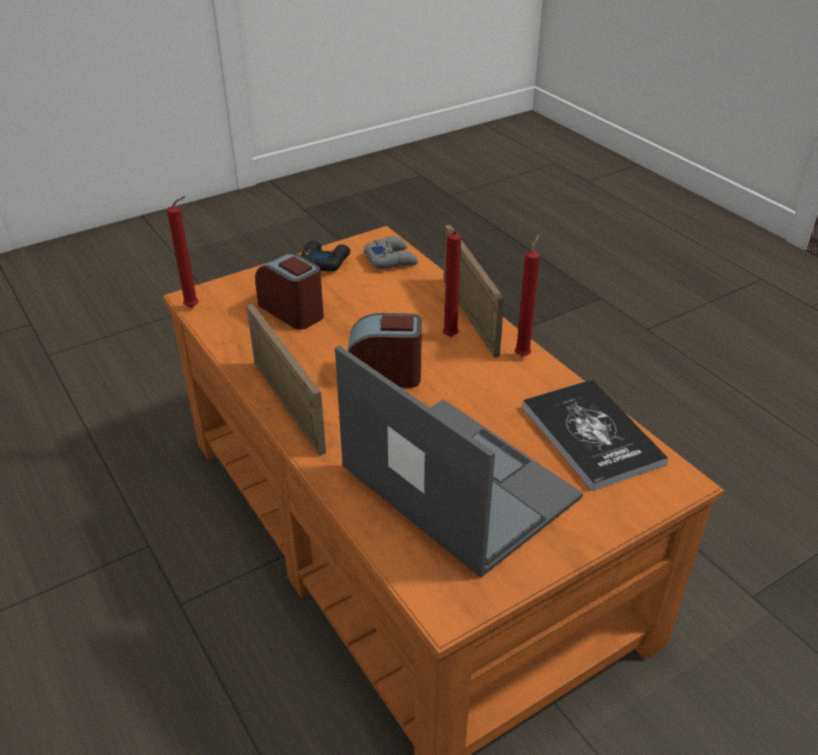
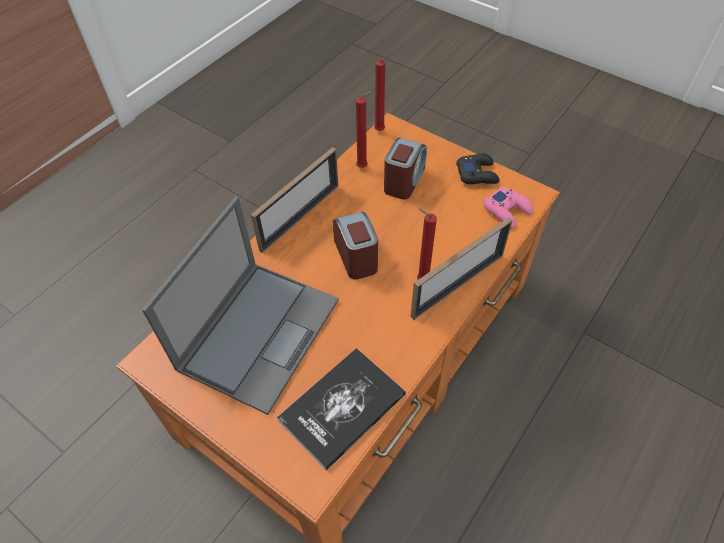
camera: 70 degrees right, 15 degrees up
(391, 259) = (507, 211): grey game controller -> pink game controller
(523, 355) = (424, 336): red candle -> red candle (364, 167)

